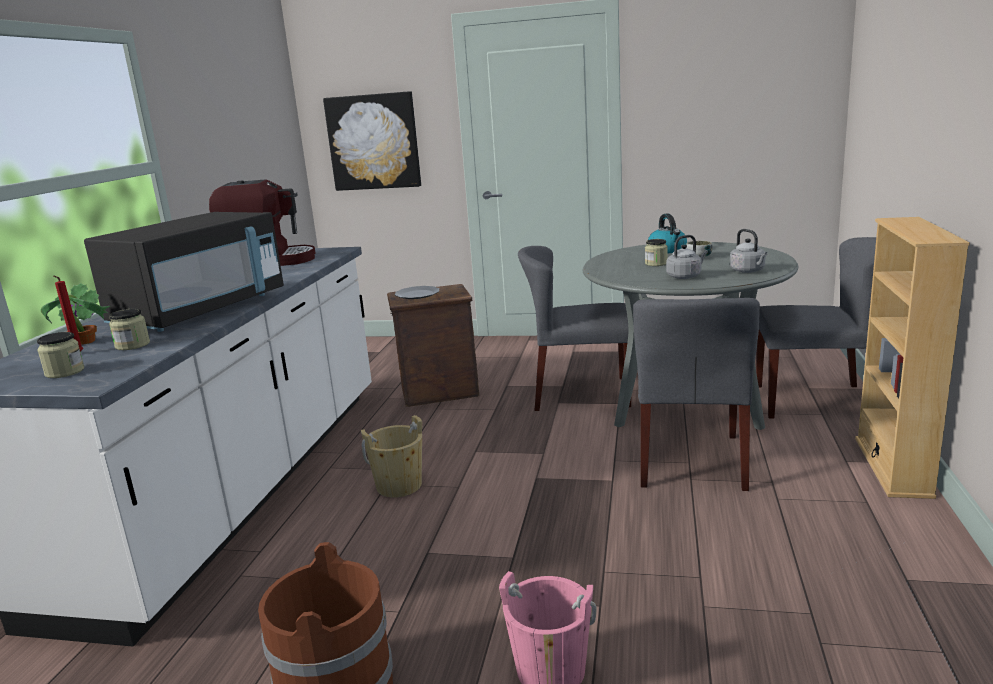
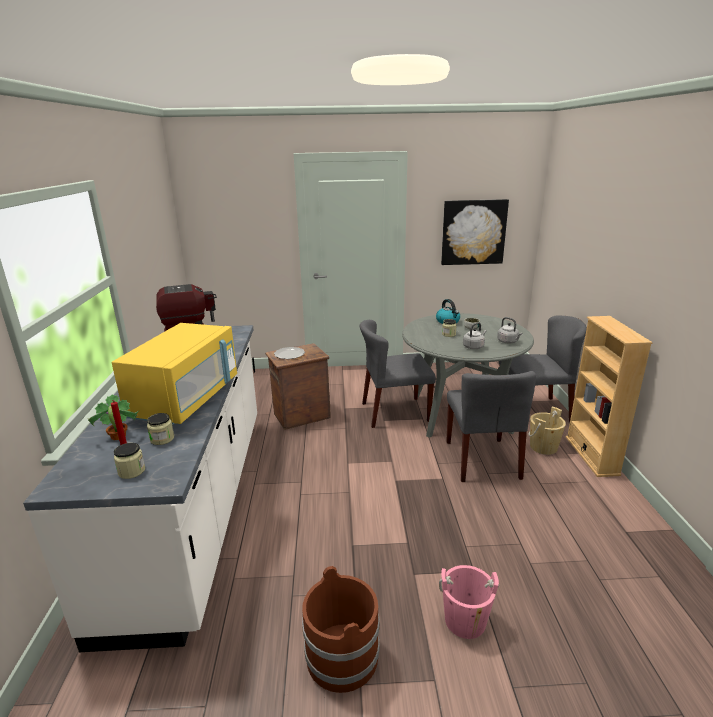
camera: 15 degrees left, 5 degrees up
(201, 311) = (186, 399): black microwave -> yellow microwave
(373, 142) = (234, 238): picture -> picture (473, 232)
(399, 486) = (309, 494): beige bucket -> beige bucket (543, 447)

